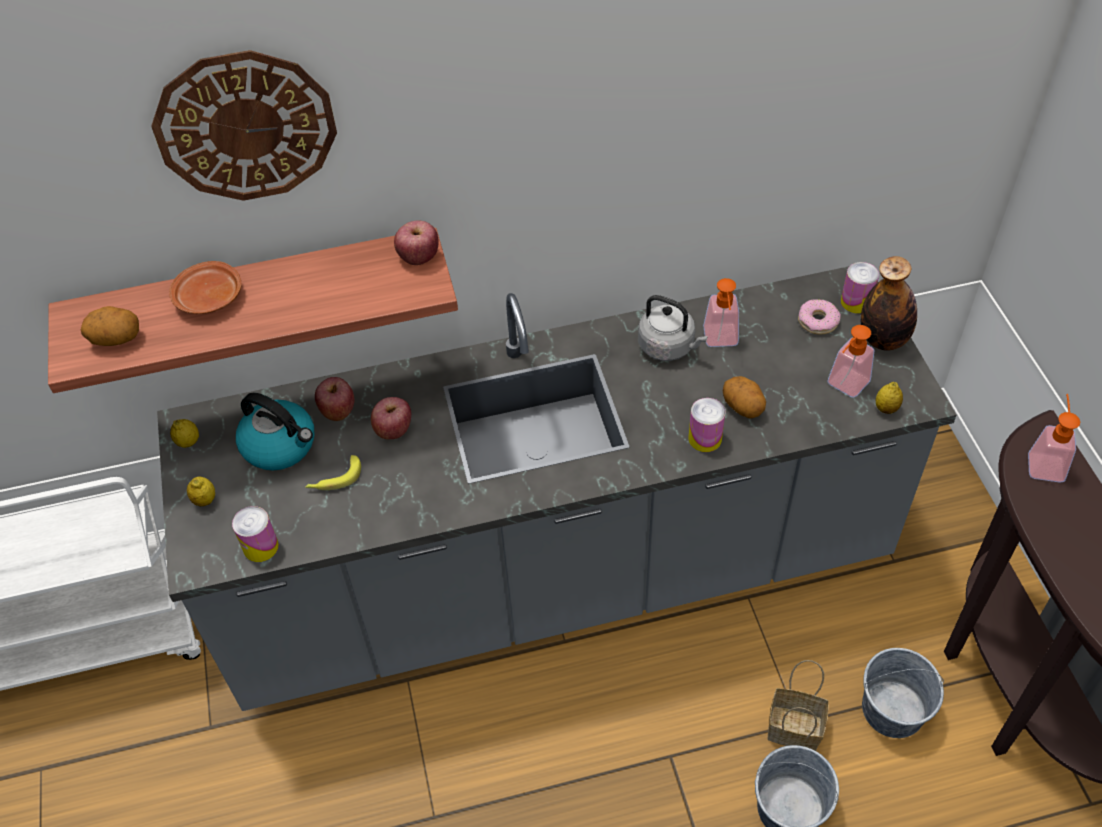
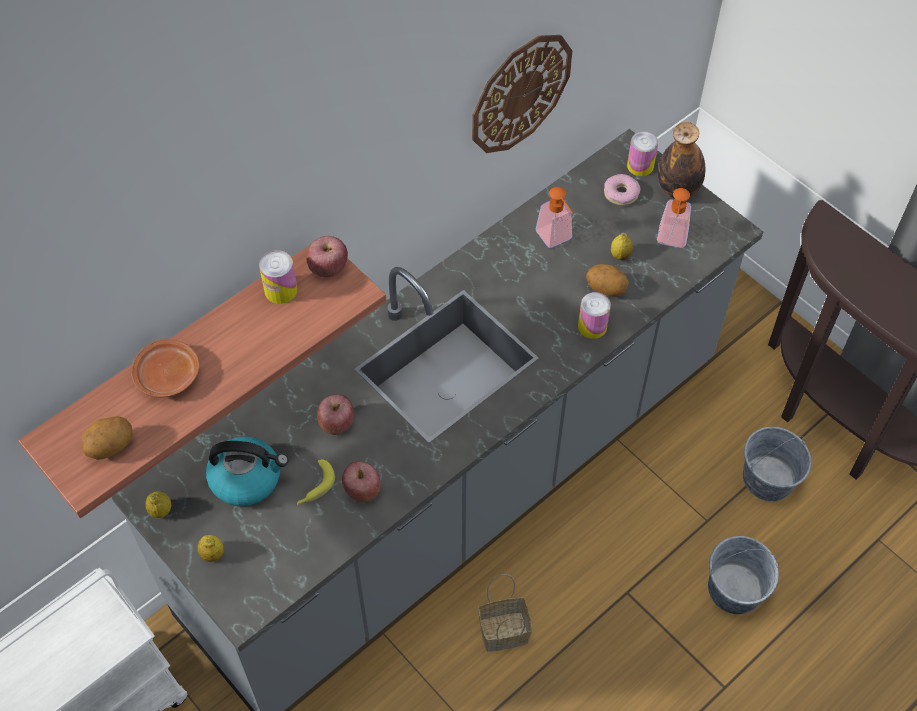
camera: 30 degrees left, 5 degrees up
(246, 126) = (180, 214): wall clock -> wall clock (520, 93)
(260, 547) = (290, 571): can -> can (281, 290)
(338, 410) = (277, 427): apple -> apple (362, 490)
(669, 347) = (518, 260): grey kettle -> none
(796, 728) = (707, 526): basket -> basket (505, 630)
(886, 408) = (711, 246): lemon -> lemon (620, 255)
(1045, 461) = (838, 243): soap dispenser -> none

